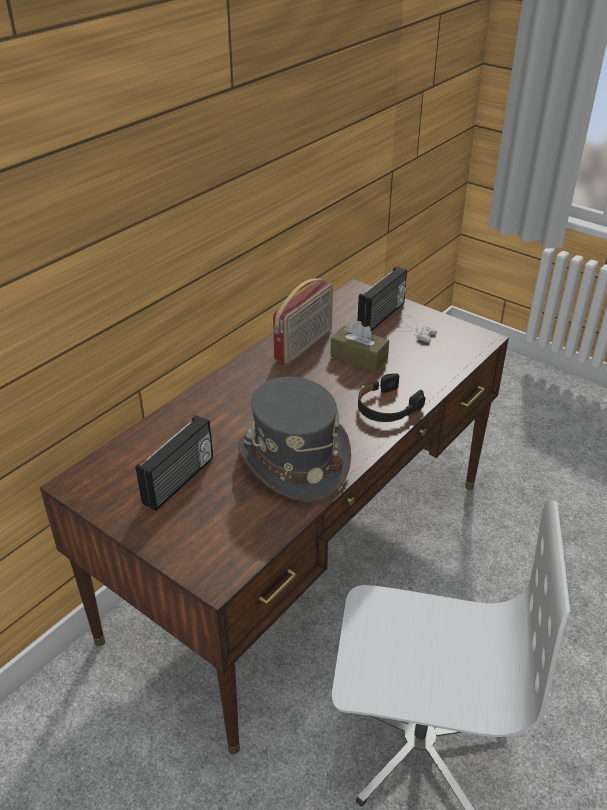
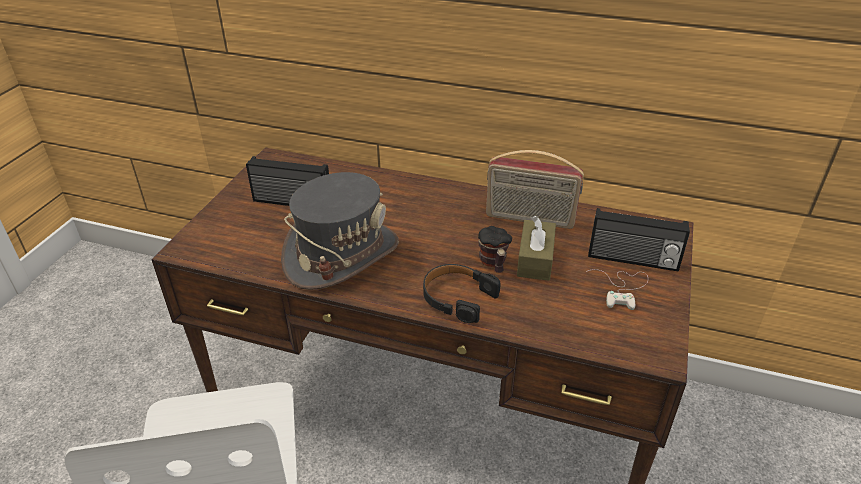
camera: 70 degrees right, 0 degrees up
(353, 378) = (493, 264): none -> mug

